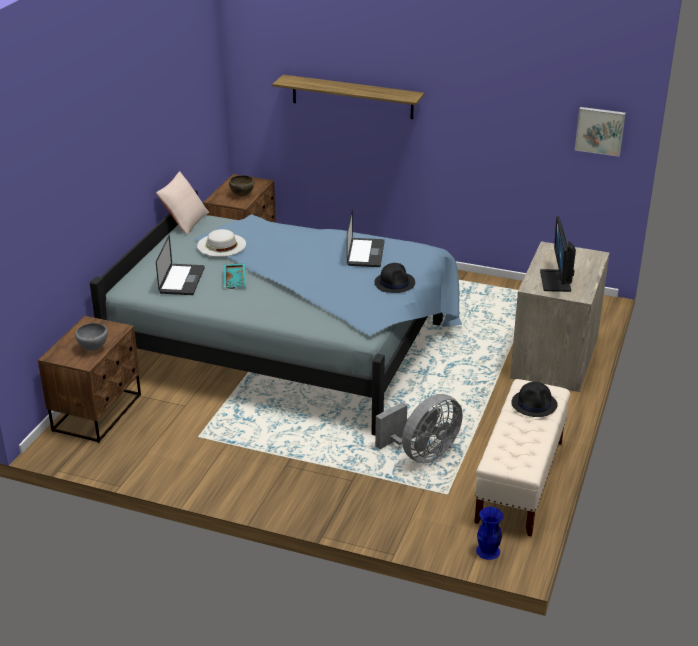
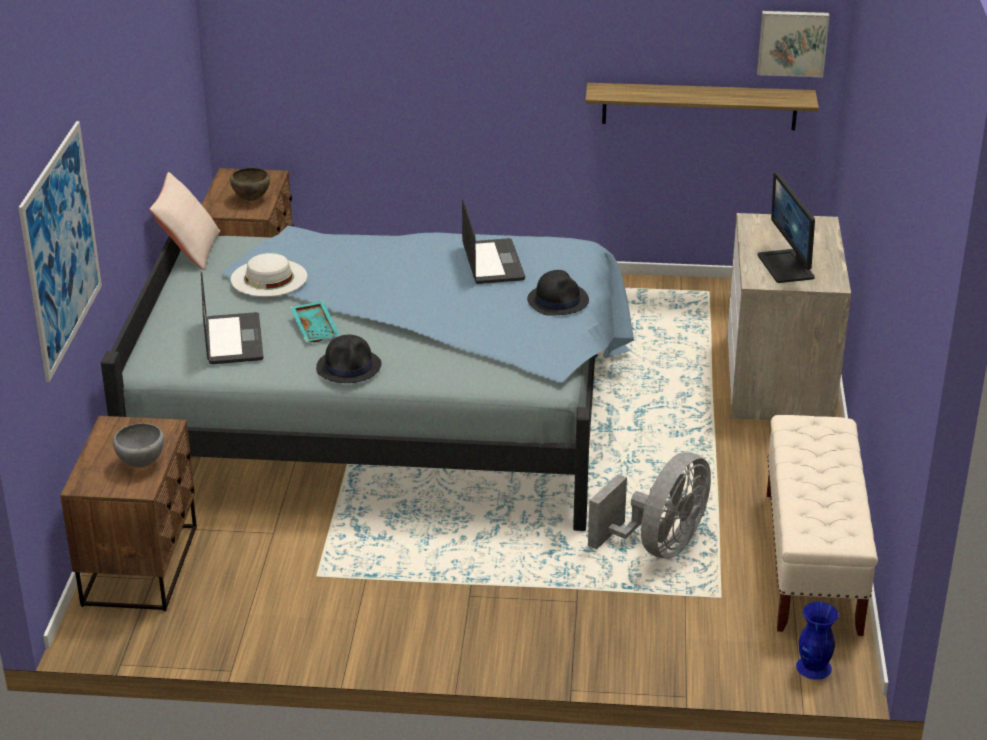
camera: 15 degrees left, 0 degrees up
(59, 208) = (61, 249): none -> picture
(352, 97) = (411, 29): shelf -> shelf (699, 106)
(534, 404) = (819, 447): black hat -> black hat (349, 367)

